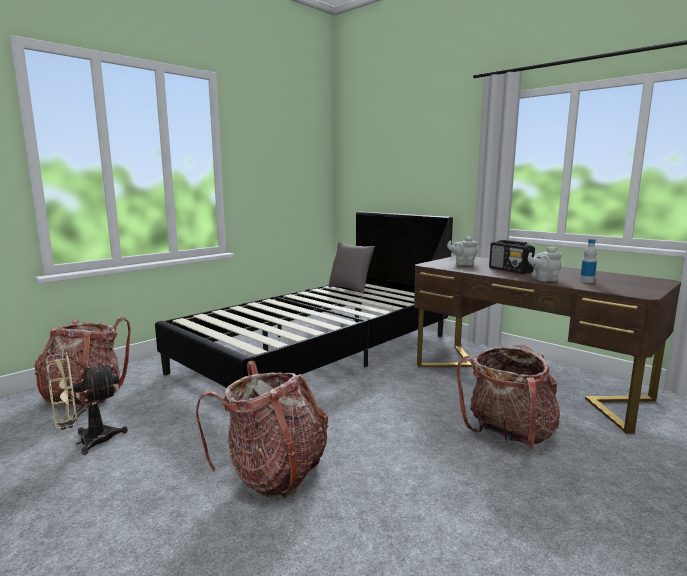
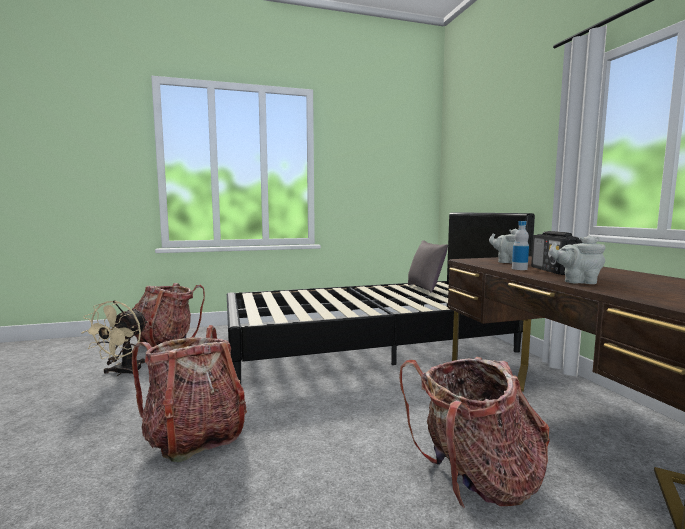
camera: 30 degrees right, 5 degrees down
(87, 441) = (123, 373): beige fan -> beige fan turned 75 degrees counterclockwise
(587, 281) = (646, 289): bottle -> bottle (519, 269)

